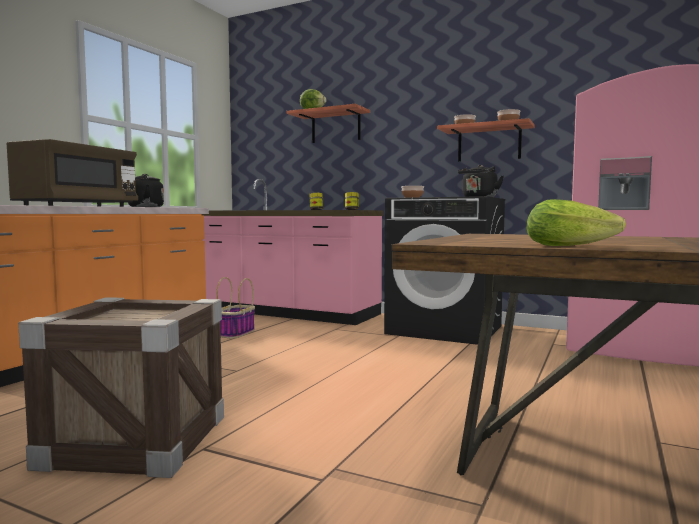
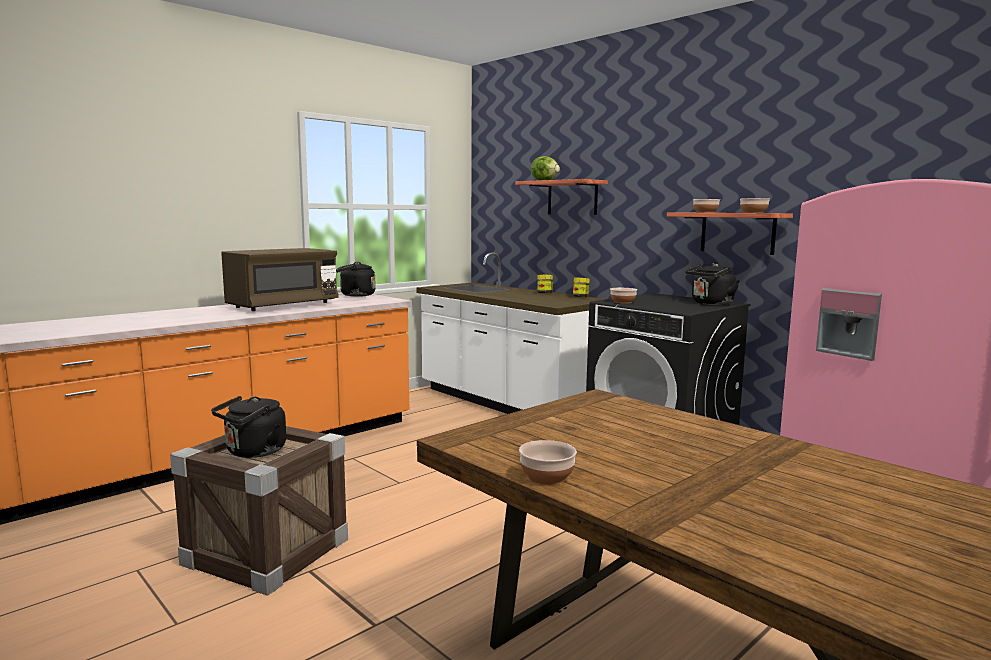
camera: 20 degrees right, 5 degrees up
(123, 319) = (253, 452): none -> black kettle
(236, 333) = (435, 429): basket -> none
(286, 312) = (508, 403): pink counter -> white counter
(573, 246) = (547, 476): lettuce -> bowl

